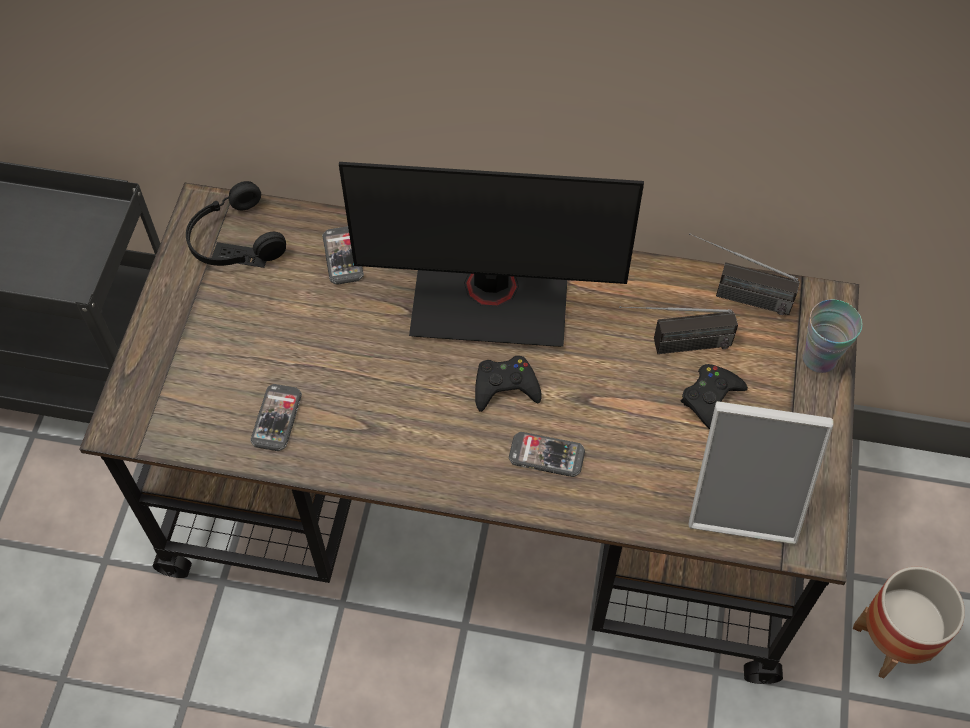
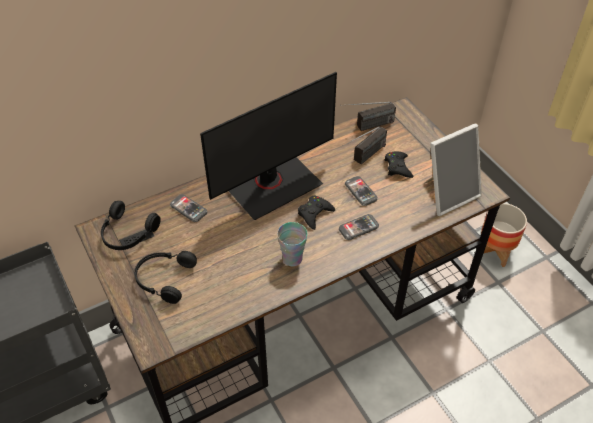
camera: 40 degrees left, 10 degrees down
(218, 340) = (164, 279): none -> black headphones
(276, 418) = (227, 291): phone -> phone (360, 192)
(819, 358) = (420, 129): cup -> cup (292, 258)

